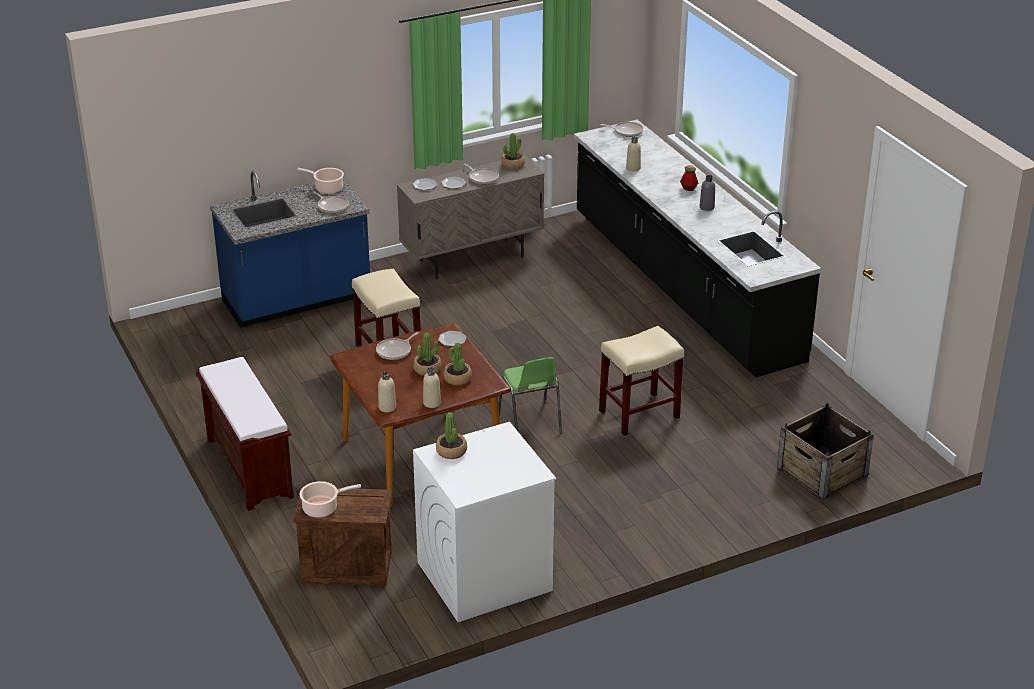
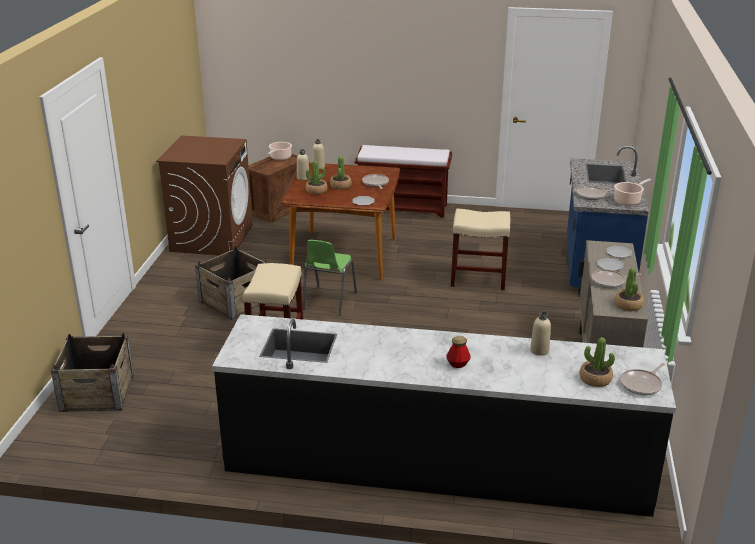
camera: 125 degrees right, 5 degrees down
(451, 451) = (226, 145): potted plant -> potted plant (595, 379)
(483, 577) = (212, 238): white washing machine -> brown washing machine
(530, 422) = (328, 301): green chair -> green chair turned 90 degrees counterclockwise
(597, 479) = (235, 301): none -> crate
(707, 207) = (405, 356): grey bottle -> none

